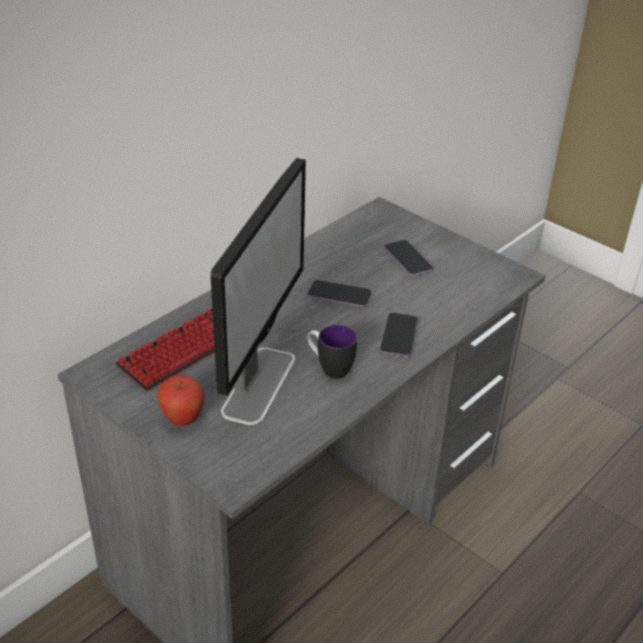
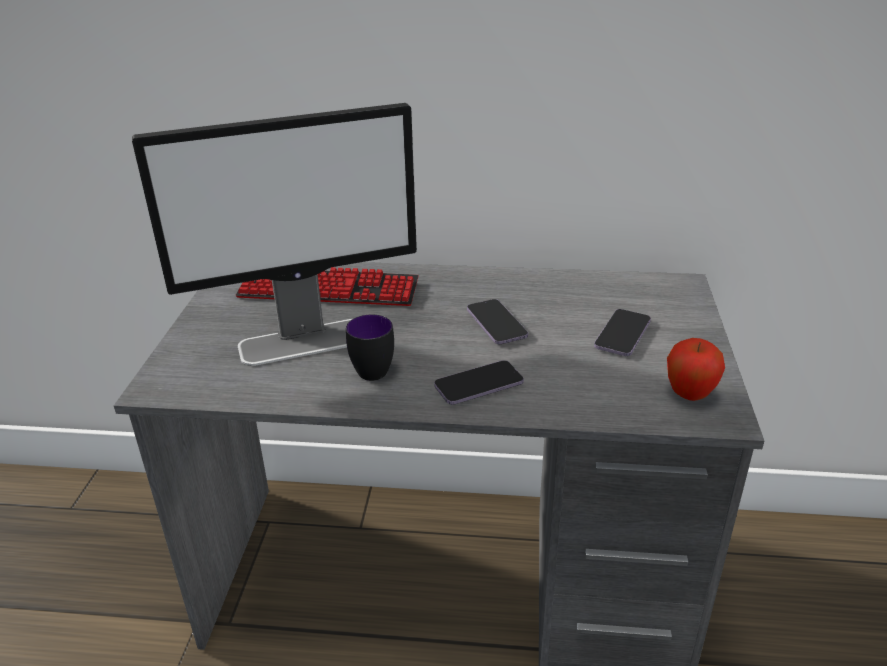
camera: 55 degrees right, 5 degrees down
(183, 420) = (216, 329): apple -> apple (689, 395)

